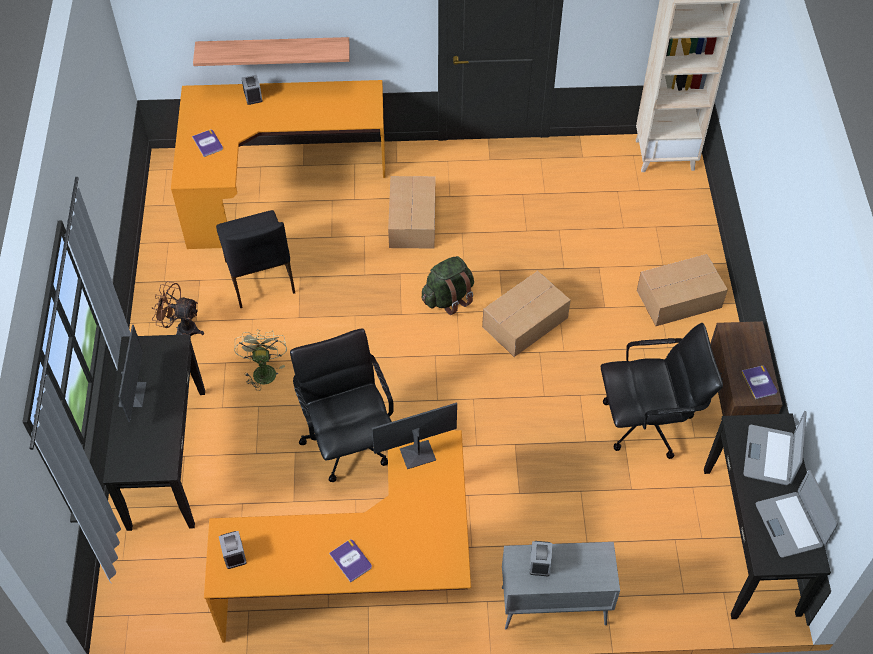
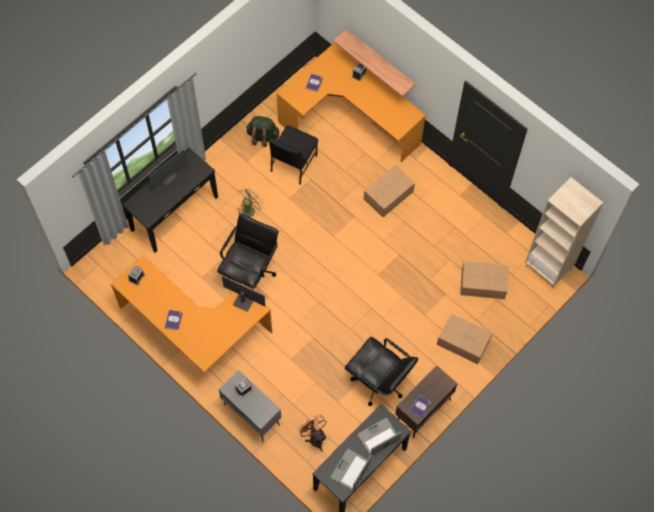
camera: 45 degrees right, 10 degrees up
(181, 328) = (237, 159): brown fan -> brown fan (314, 438)
(448, 298) = (361, 247): green backpack -> green backpack (262, 137)
(526, 322) = (382, 289): cardboard box -> cardboard box (483, 284)

